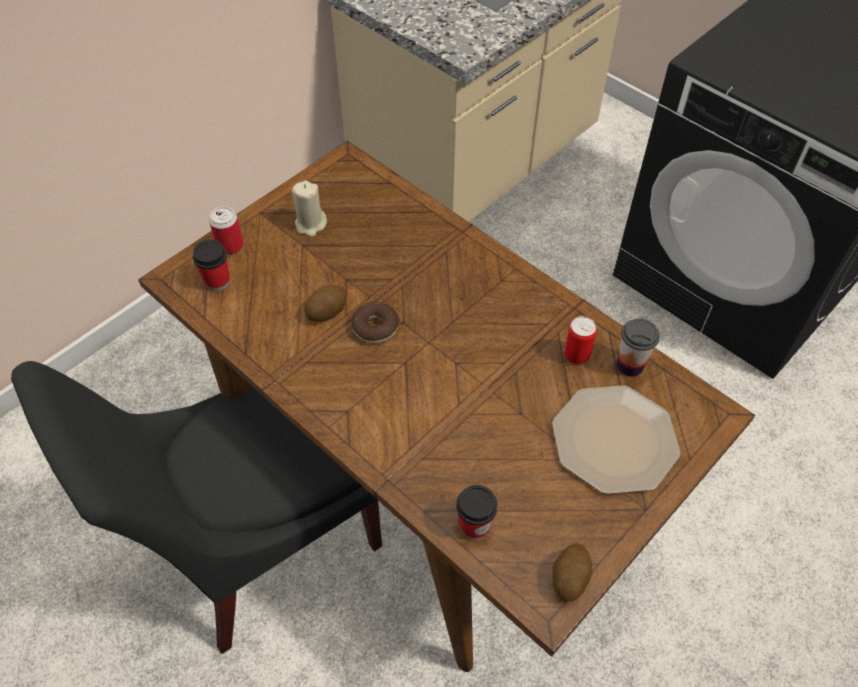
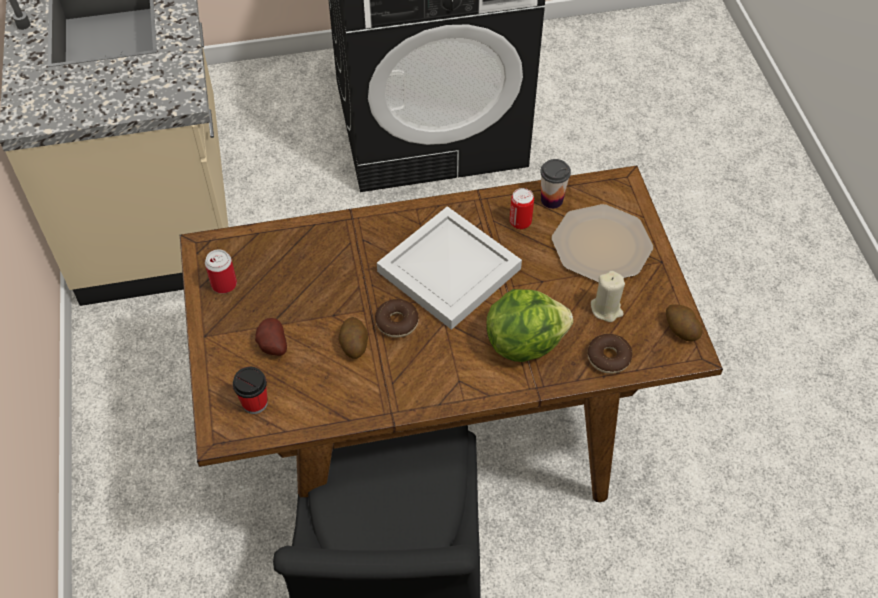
camera: 55 degrees left, 0 degrees up
(230, 245) = (223, 375): can -> can (224, 284)
(282, 258) = (272, 346): none -> potato
(310, 224) = (252, 308): beige candle -> beige candle (606, 309)
(433, 438) = (524, 342): none -> lettuce
(465, 330) = (446, 270): none -> white tray
(474, 525) = (608, 358): cup -> donut

